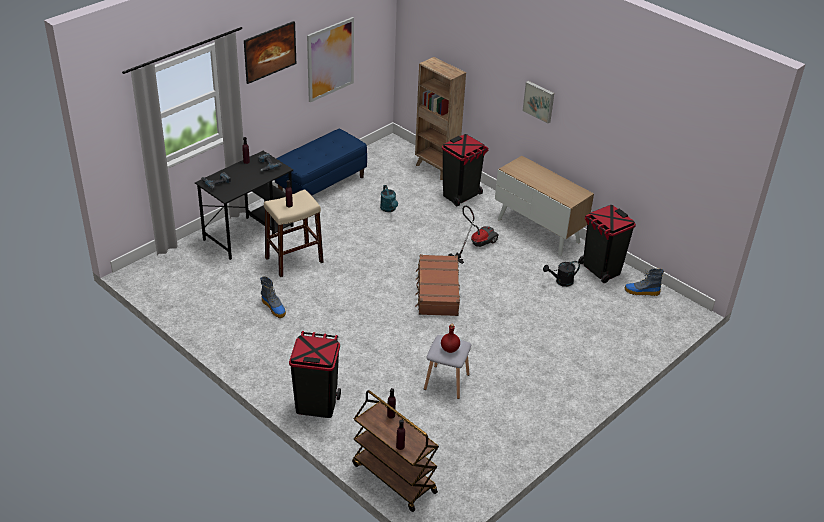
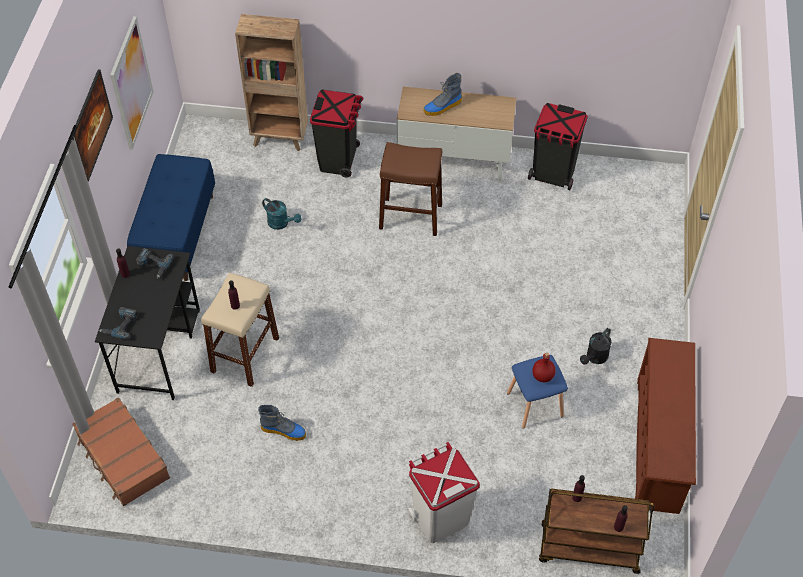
camera: 35 degrees left, 15 degrees up
(316, 404) = (440, 518): black trash can -> white trash can
(437, 292) = (428, 301): brown suitcase -> brown suitcase (122, 458)
(446, 382) = (535, 405): grey stool -> blue stool
(475, 245) = (410, 216): vacuum cleaner -> brown stool
(508, 453) = (659, 446): none -> brown shoe rack
(539, 101) = (418, 21): picture -> none
(561, 281) = (530, 212): black watering can -> black watering can (595, 358)
(641, 292) = (610, 179): boot -> boot (442, 107)

